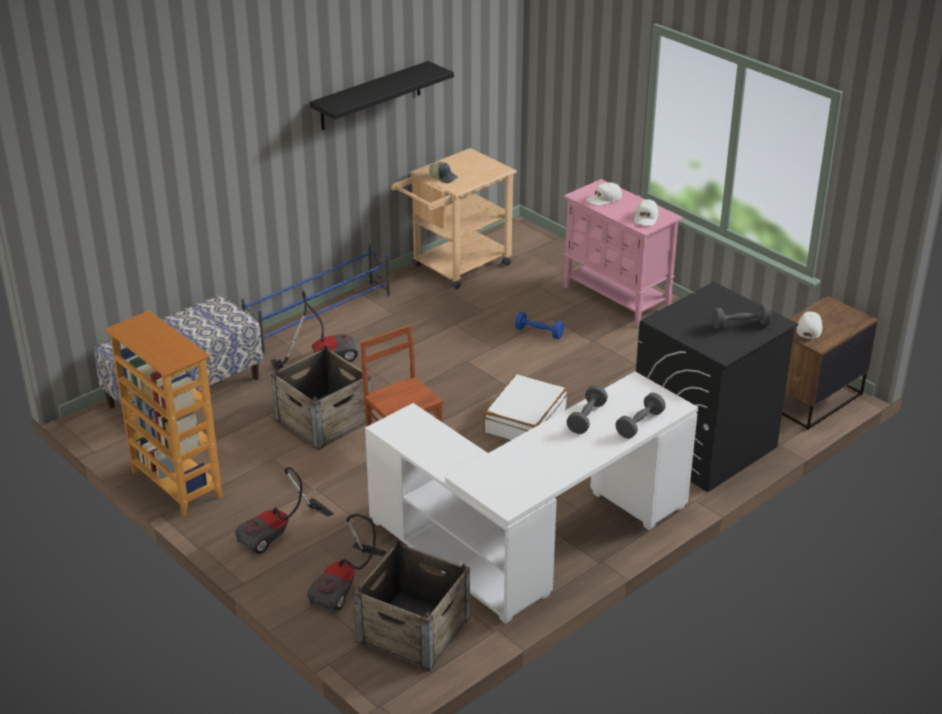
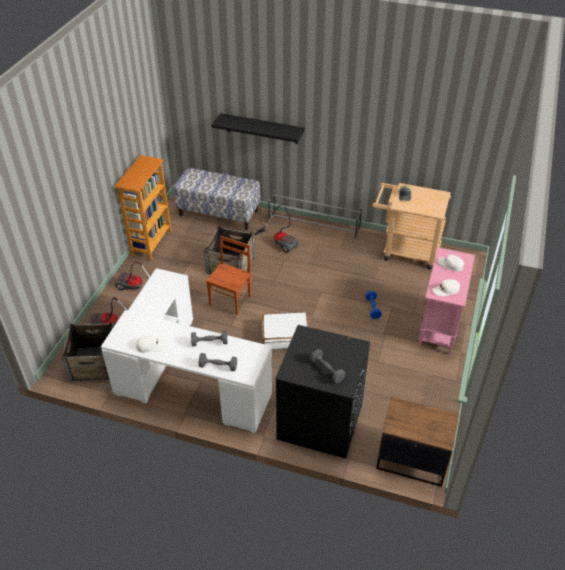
camera: 60 degrees right, 10 degrees up
(320, 317) = (314, 225): blue shoe rack -> grey shoe rack
(371, 96) = (379, 126): black shelf -> black shelf (262, 128)
(809, 328) = (407, 416): white cap -> white cap (151, 346)

